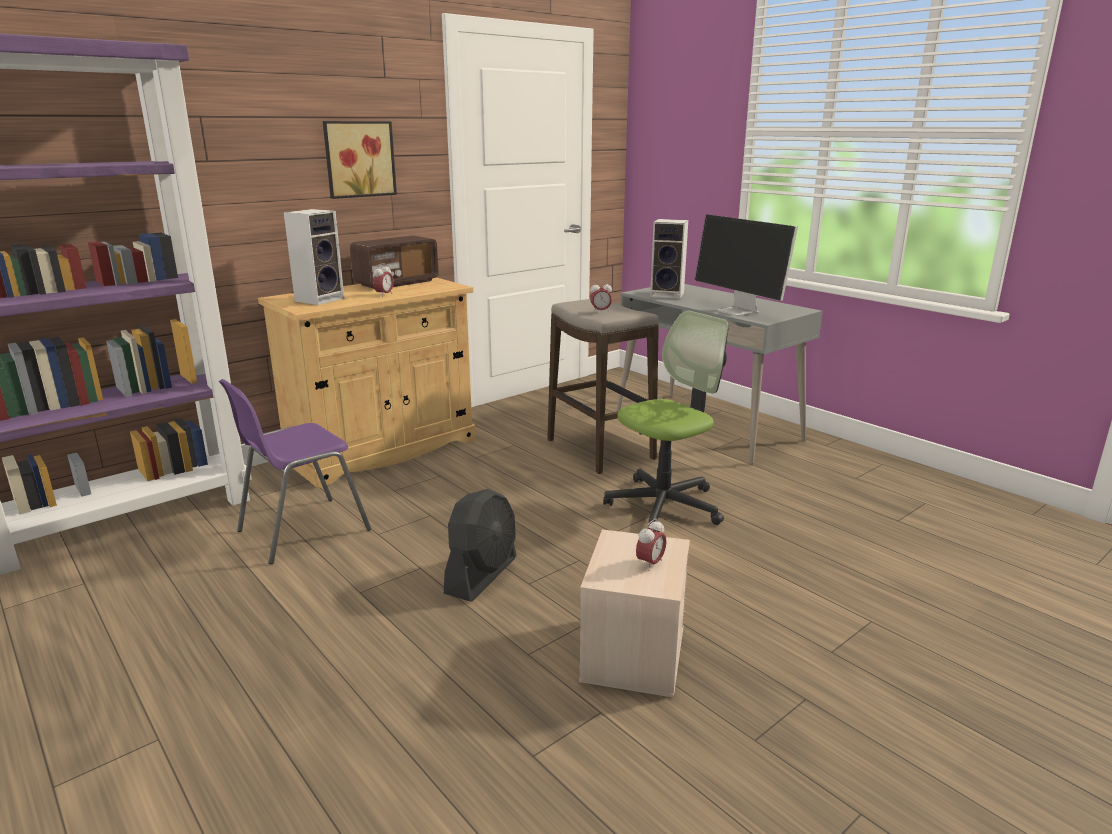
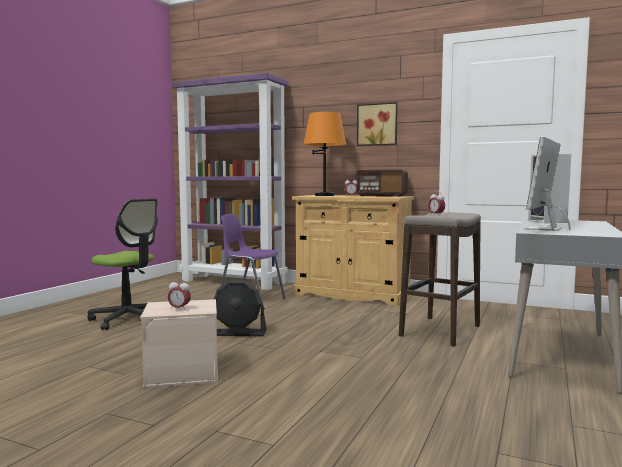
camera: 65 degrees right, 15 degrees down
(320, 299) = (324, 195): speaker -> orange table lamp
(664, 505) = (380, 358): office chair -> office chair (128, 319)

